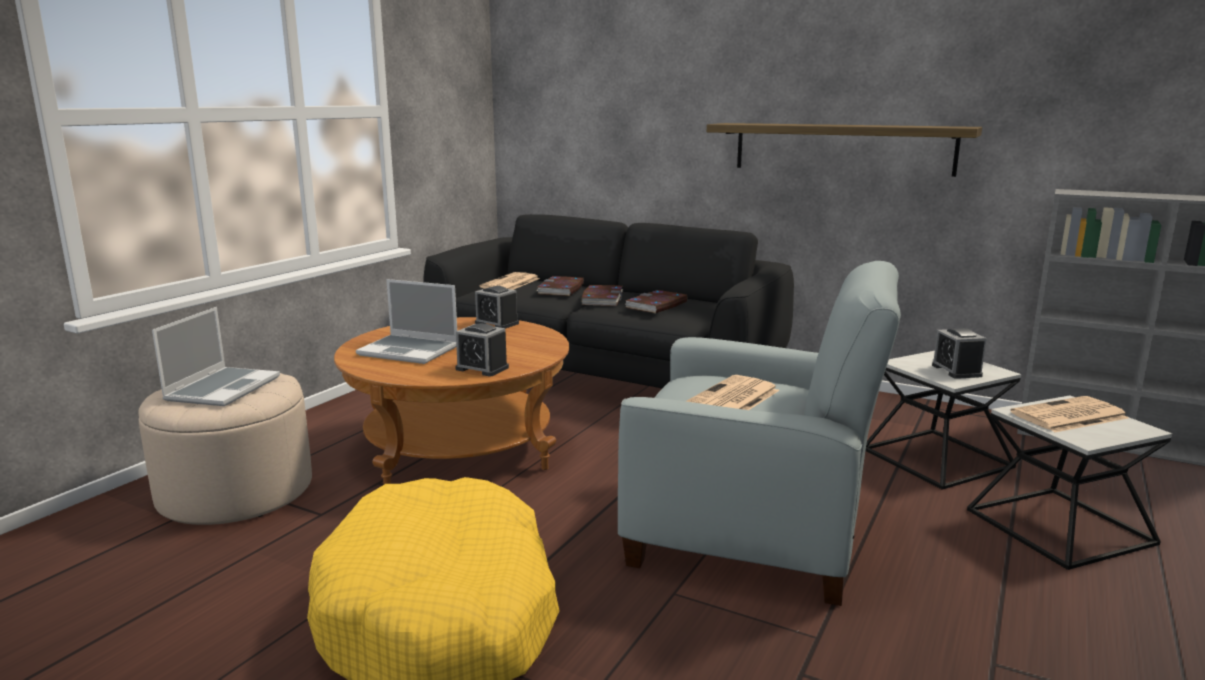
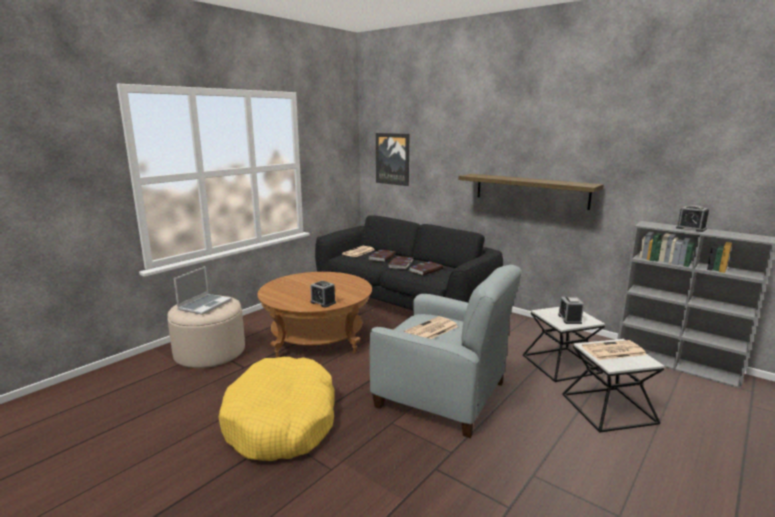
camera: 10 degrees right, 0 degrees up
(410, 351) = (294, 290): laptop -> none
(497, 323) = (341, 276): alarm clock -> alarm clock (691, 228)
(563, 105) = (393, 159): none -> picture

